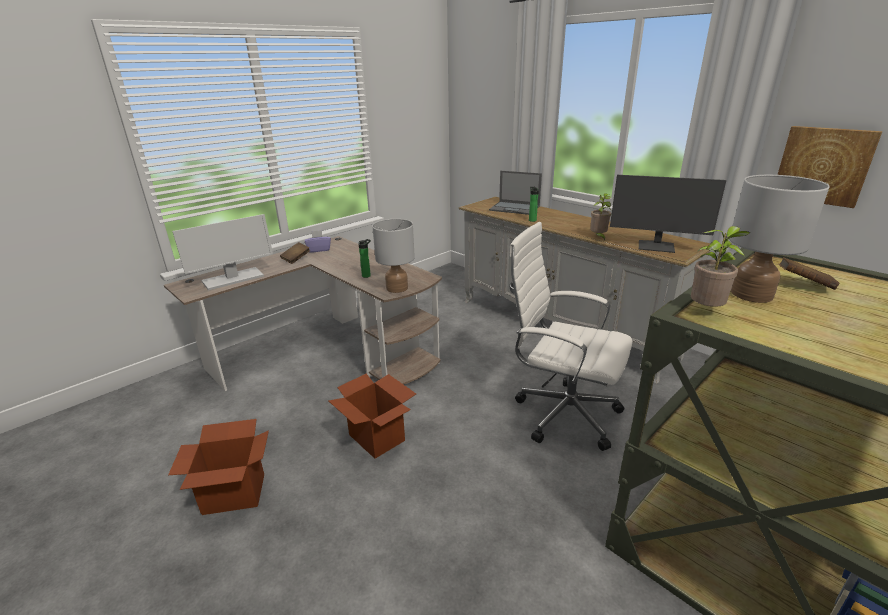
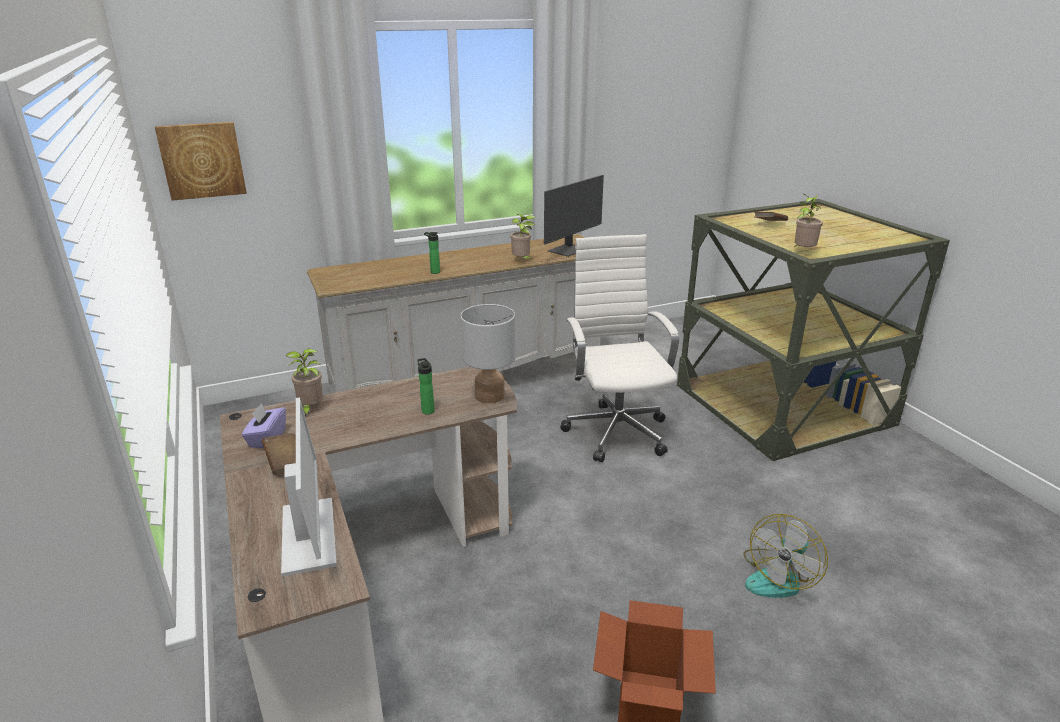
camera: 70 degrees left, 0 degrees up
(353, 250) = (310, 409): none -> potted plant
(377, 438) = (594, 558): cardboard box -> none
(394, 567) = (778, 577): none -> fan
(515, 208) = (379, 270): laptop -> none
(562, 413) = (615, 430): white office chair -> white office chair turned 120 degrees clockwise
(751, 294) = (780, 237): grey table lamp -> none
(823, 165) = (621, 149): picture -> picture (202, 160)

